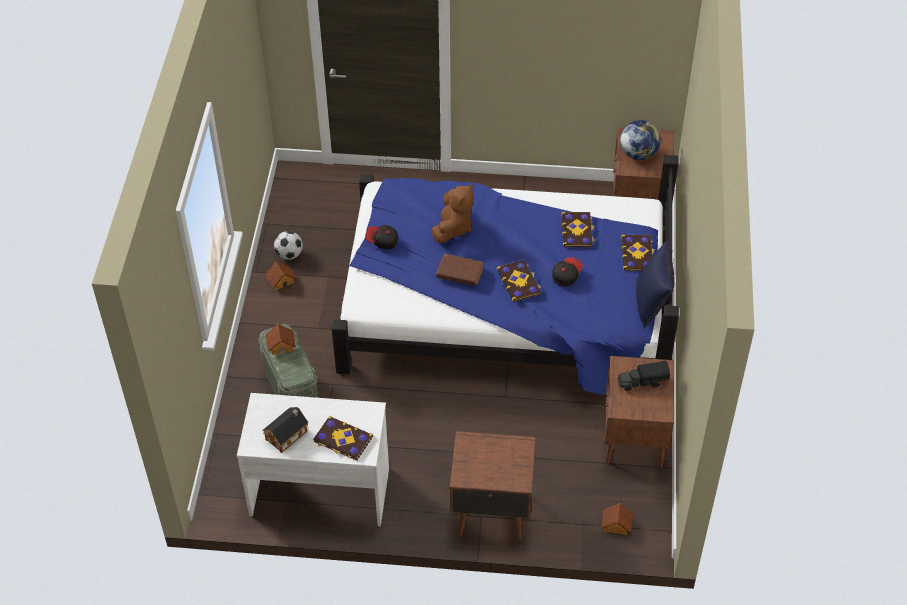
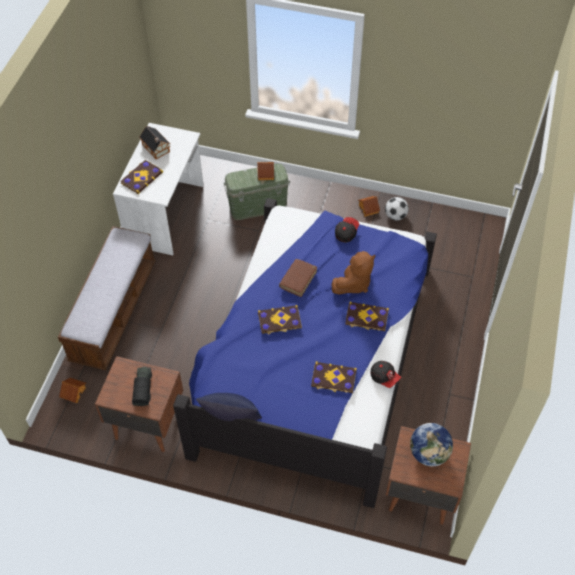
camera: 100 degrees right, 5 degrees up
(453, 228) = (353, 283): brown plush toy -> brown plush toy turned 75 degrees counterclockwise
(490, 512) = (114, 311): brown nightstand -> bench
(566, 275) = (279, 358): cap -> cap (384, 377)
(637, 254) = (295, 423): book -> book (366, 317)

